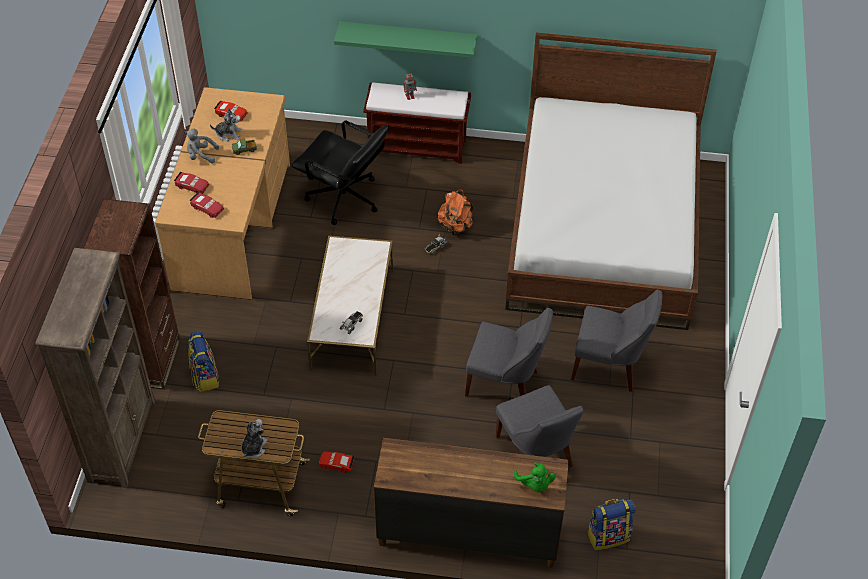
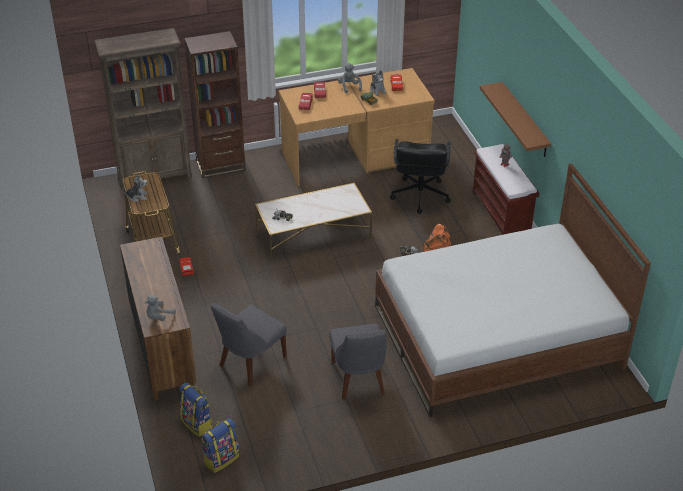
camera: 65 degrees right, 10 degrees down
(204, 376) = (223, 190): backpack -> backpack (221, 459)
(408, 37) = (525, 120): green shelf -> brown shelf
(505, 384) = (304, 327): grey chair -> none
(535, 484) = (159, 317): green plush toy -> grey plush toy

